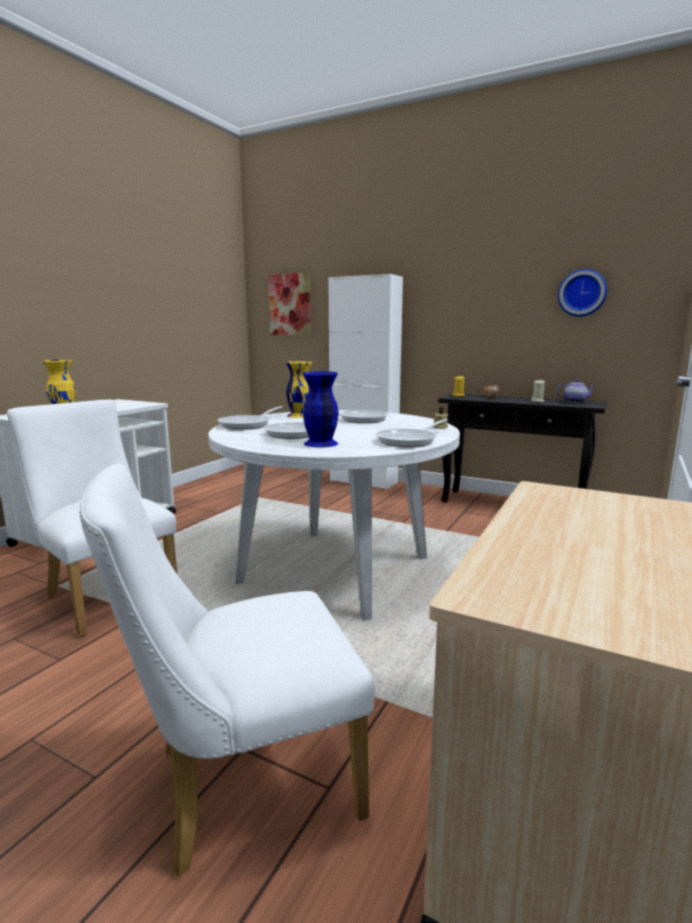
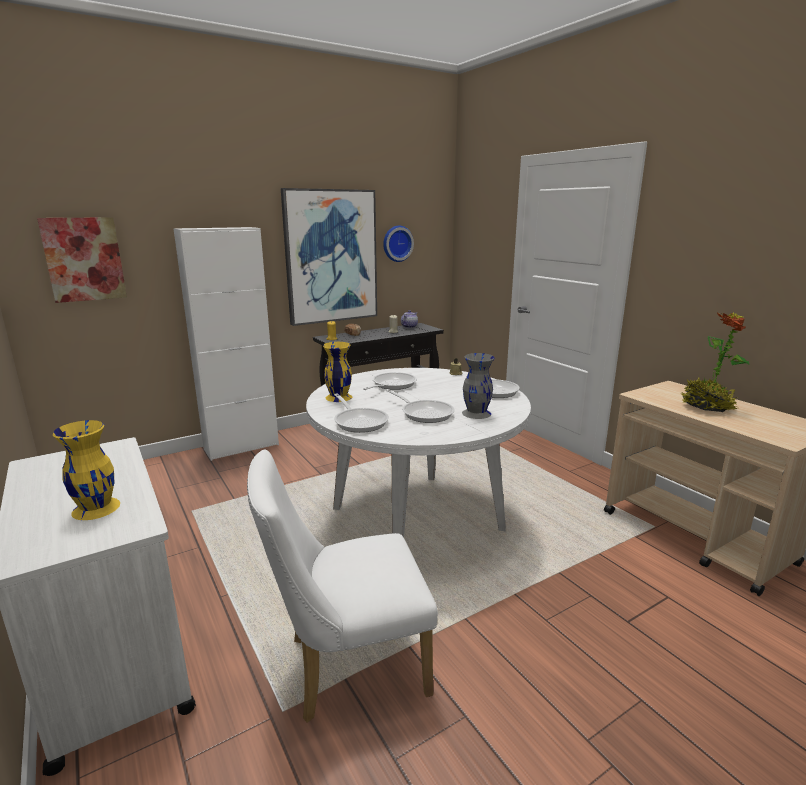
camera: 60 degrees left, 5 degrees up
(242, 785) = (661, 629): white chair -> none
(320, 443) = (476, 413): blue vase -> grey vase
(487, 308) = (331, 257): none -> picture
(580, 531) = (707, 407): none -> potted plant

